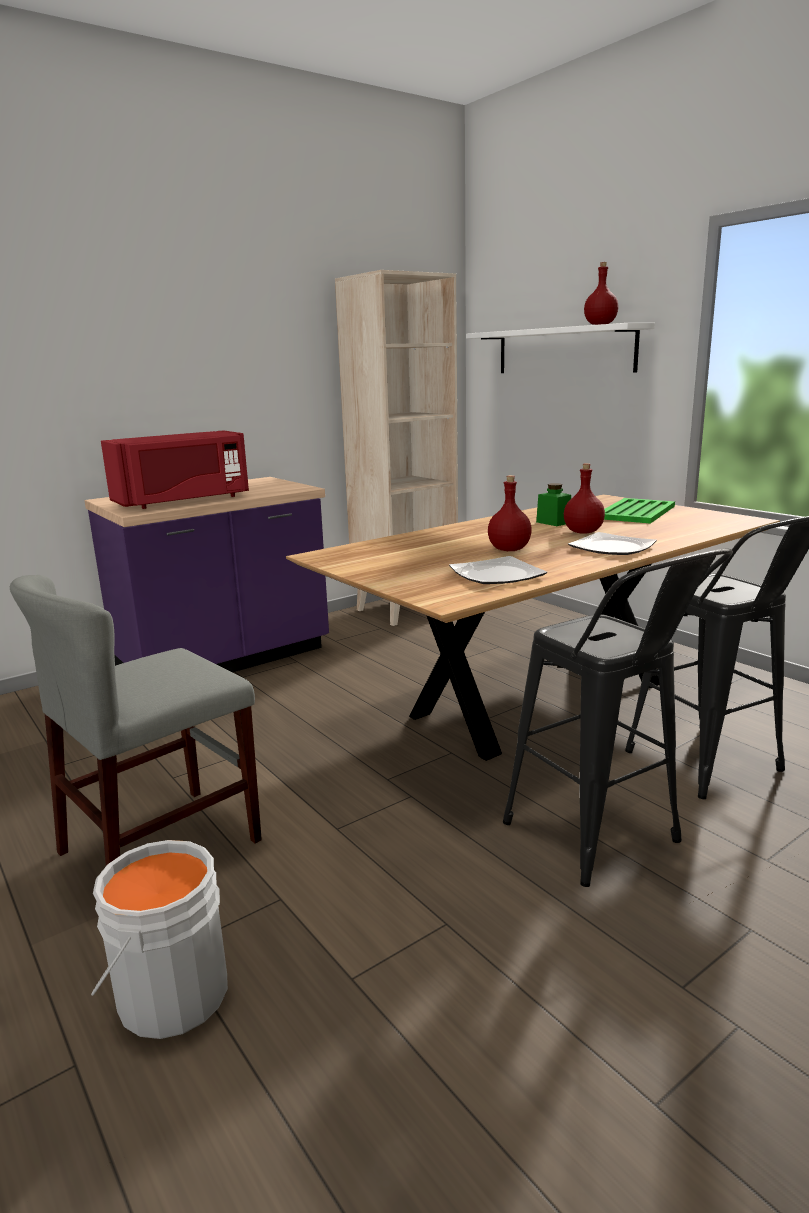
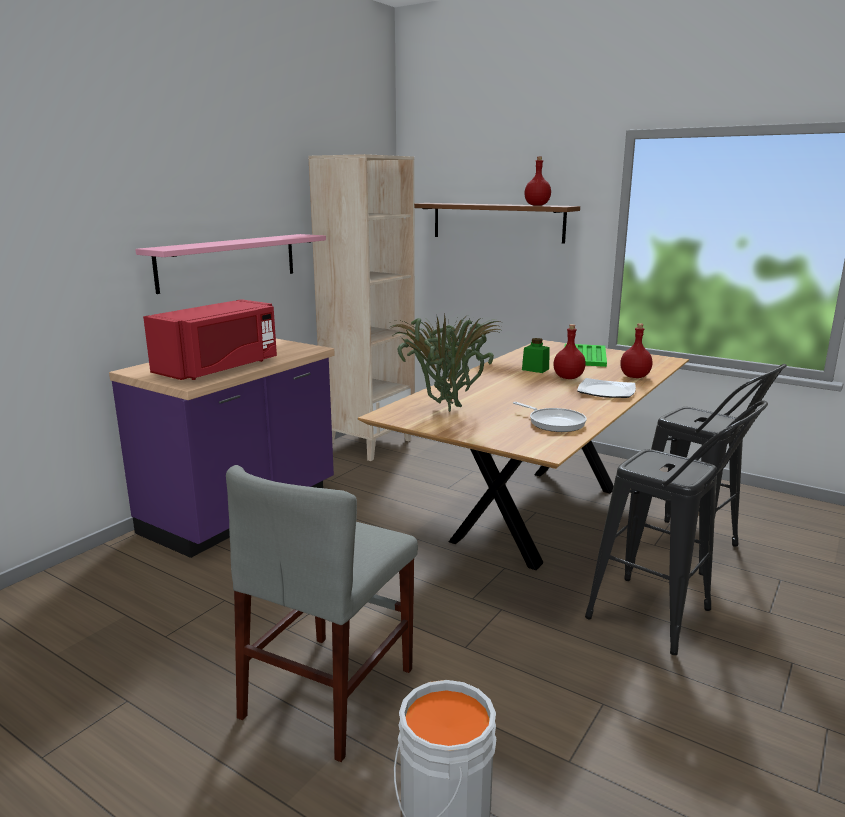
camera: 20 degrees left, 0 degrees up
(232, 394) = (229, 261): none -> pink shelf
(388, 554) = (444, 409): none -> potted plant
(497, 574) = (554, 422): plate -> frying pan
(509, 550) = (534, 398): red bottle -> red bottle (635, 377)
(564, 350) = (497, 222): white shelf -> brown shelf

